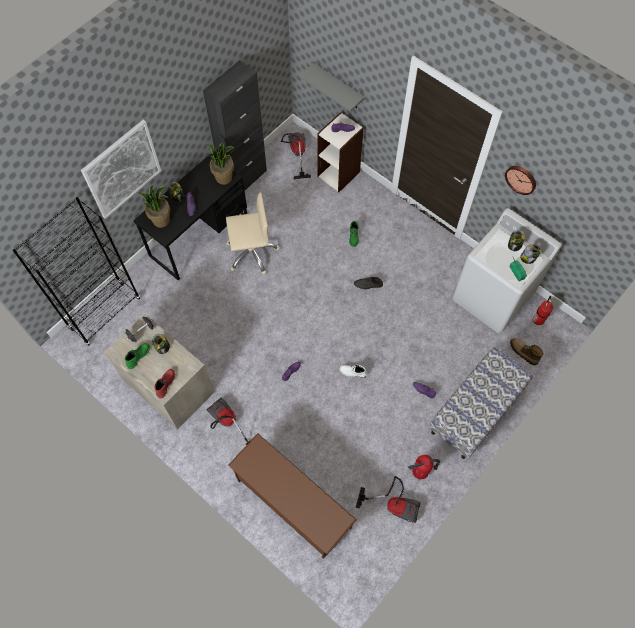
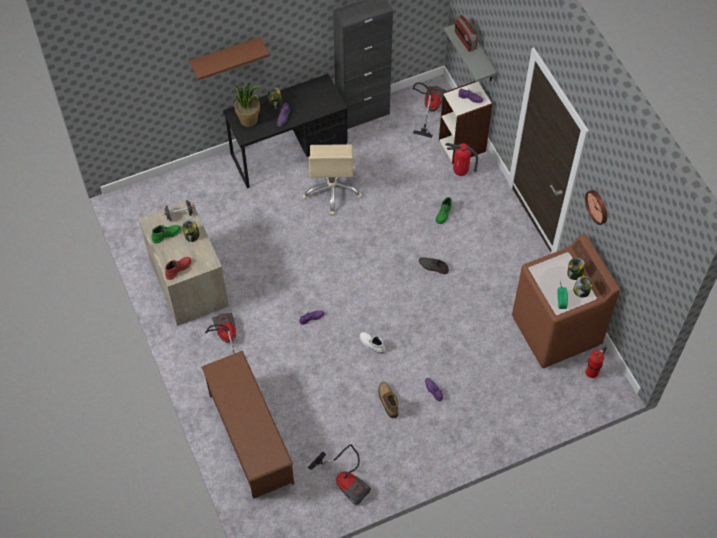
camera: 25 degrees right, 5 degrees down
(105, 313) = (162, 192): black bookcase -> none
(122, 169) = (226, 56): picture -> brown shelf
(224, 177) = (329, 102): potted plant -> none
(252, 253) = (332, 190): beige office chair -> beige office chair turned 75 degrees clockwise
(322, 79) = (465, 40): none -> radio
(419, 473) = (386, 464): fire extinguisher -> fire extinguisher (460, 172)
(475, 412) = (474, 432): bench -> none
(492, 297) = (556, 331): white washing machine -> brown washing machine
(523, 353) = (557, 397): boot -> boot (387, 401)

